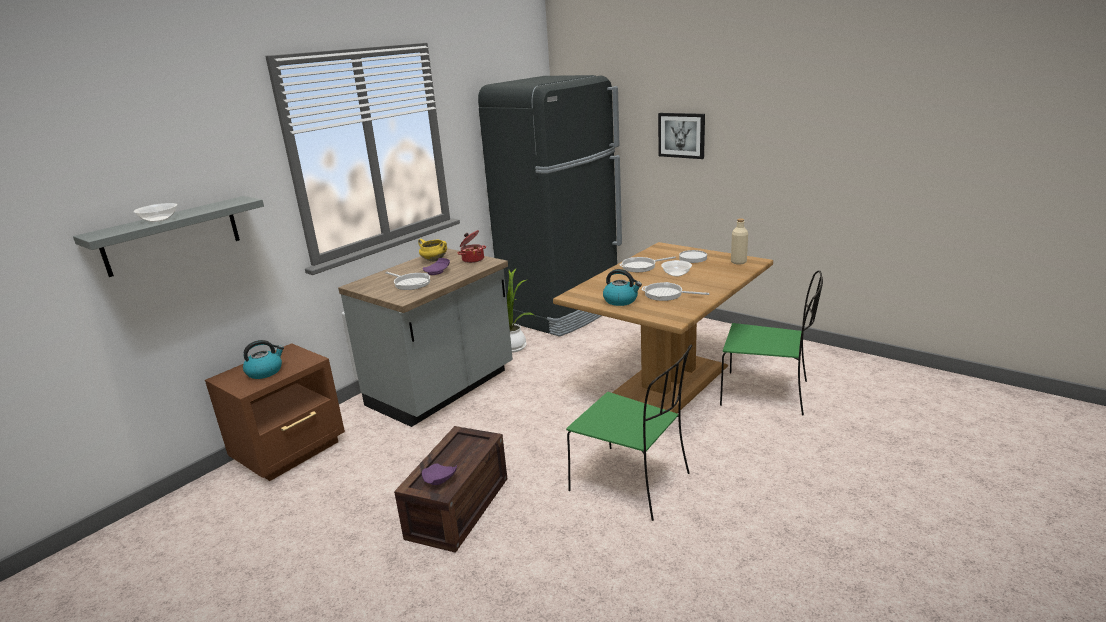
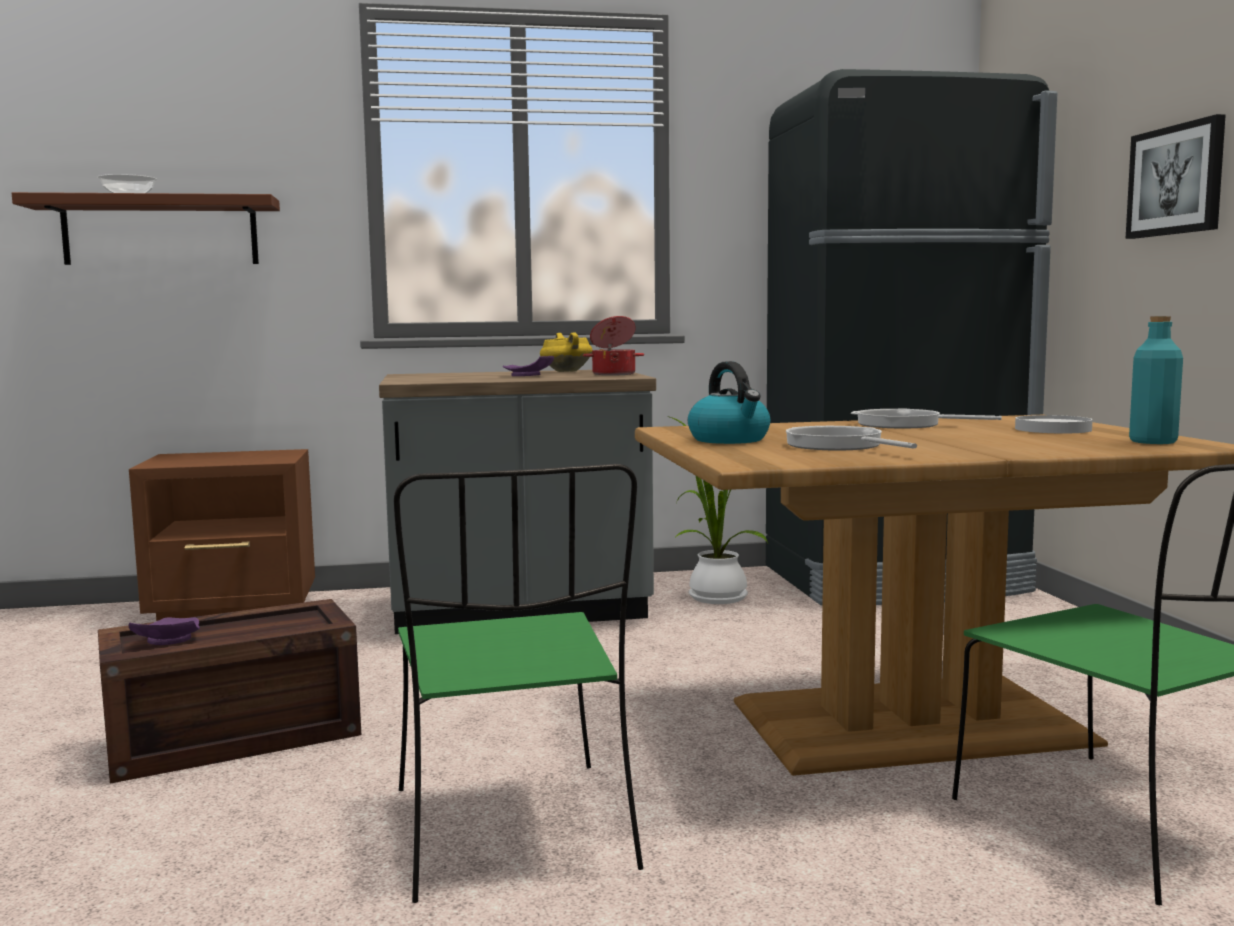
camera: 40 degrees right, 15 degrees down
(172, 236) = (161, 232): grey shelf -> brown shelf
(265, 371) = (213, 459): kettle -> none
(411, 283) = (463, 377): frying pan -> none
(676, 274) = (946, 435): bowl -> none
(738, 262) = (1153, 442): beige bottle -> turquoise bottle

